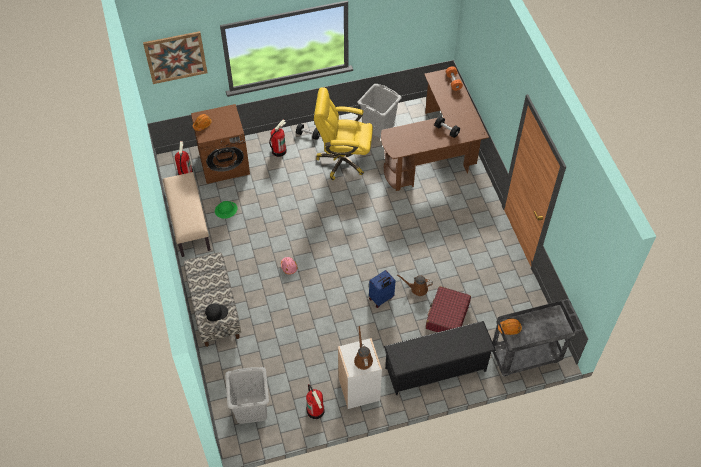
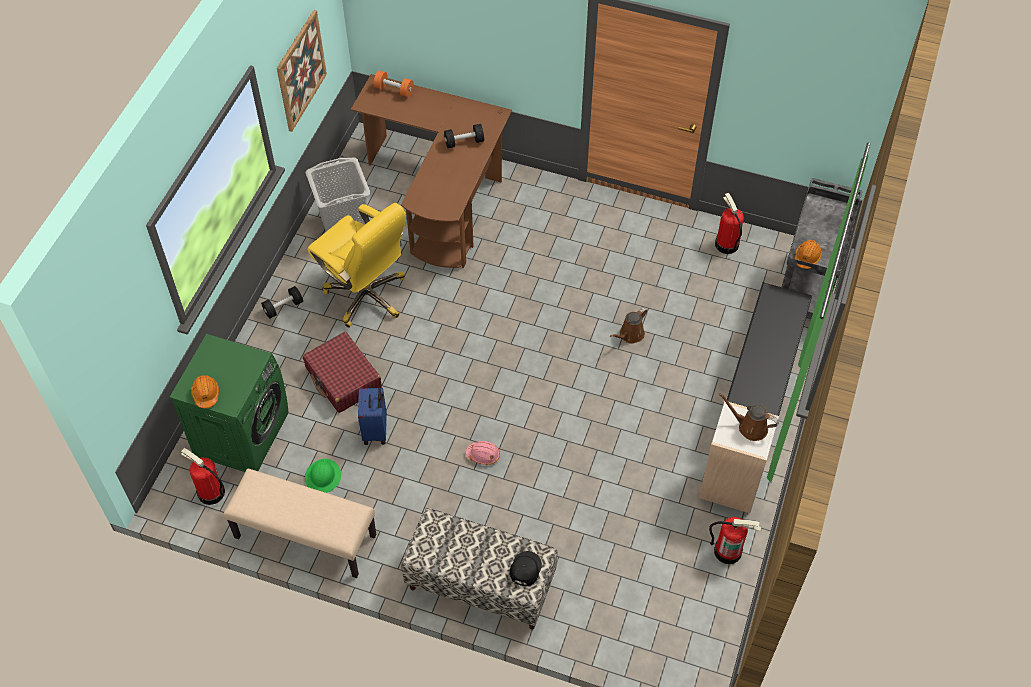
camera: 55 degrees left, 0 degrees up
(175, 57) = (117, 325): picture -> picture (301, 70)
(225, 165) = (242, 434): brown washing machine -> green washing machine
(251, 409) = (673, 627): grey laundry basket -> none
(279, 150) = (278, 356): fire extinguisher -> fire extinguisher (726, 244)
(343, 161) = (364, 294): yellow office chair -> yellow office chair turned 90 degrees counterclockwise
(381, 298) = (615, 381): blue suitcase -> blue suitcase (376, 431)
(447, 316) = (692, 329): red suitcase -> red suitcase (343, 379)

